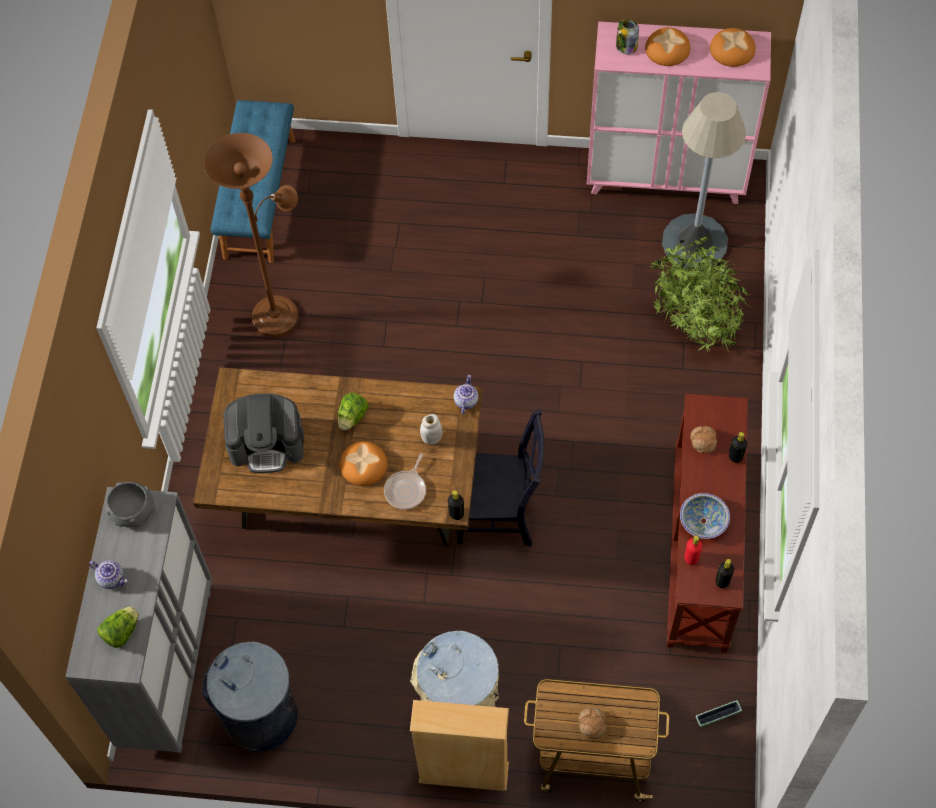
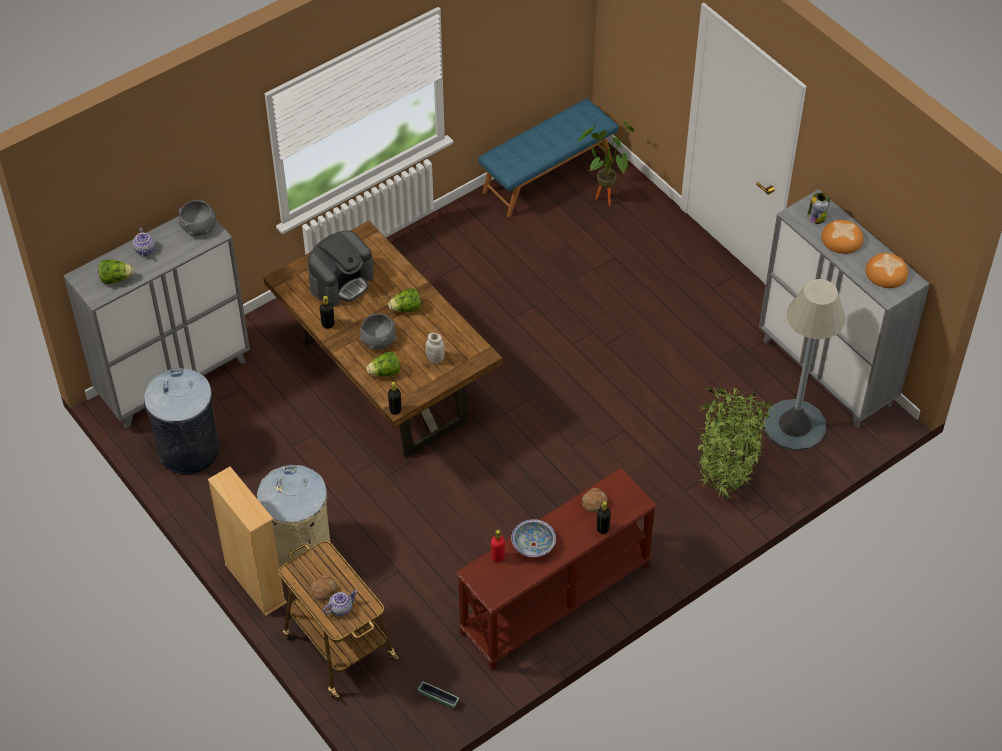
camera: 45 degrees right, 10 degrees down
(267, 444) = (341, 282): coffee machine -> coffee machine turned 90 degrees counterclockwise
(279, 312) = (476, 248): brown floor lamp -> none
(326, 177) = (604, 196): none -> potted plant
(364, 465) = (378, 339): bread -> grey bowl
(406, 489) = (385, 372): frying pan -> lettuce
(465, 401) = (482, 356): teapot -> teapot (341, 608)
(499, 514) = (458, 469): black chair -> none
(666, 178) = (826, 373): pink cabinet -> grey cabinet
(722, 581) = (499, 586): black bottle -> black bottle (328, 324)

